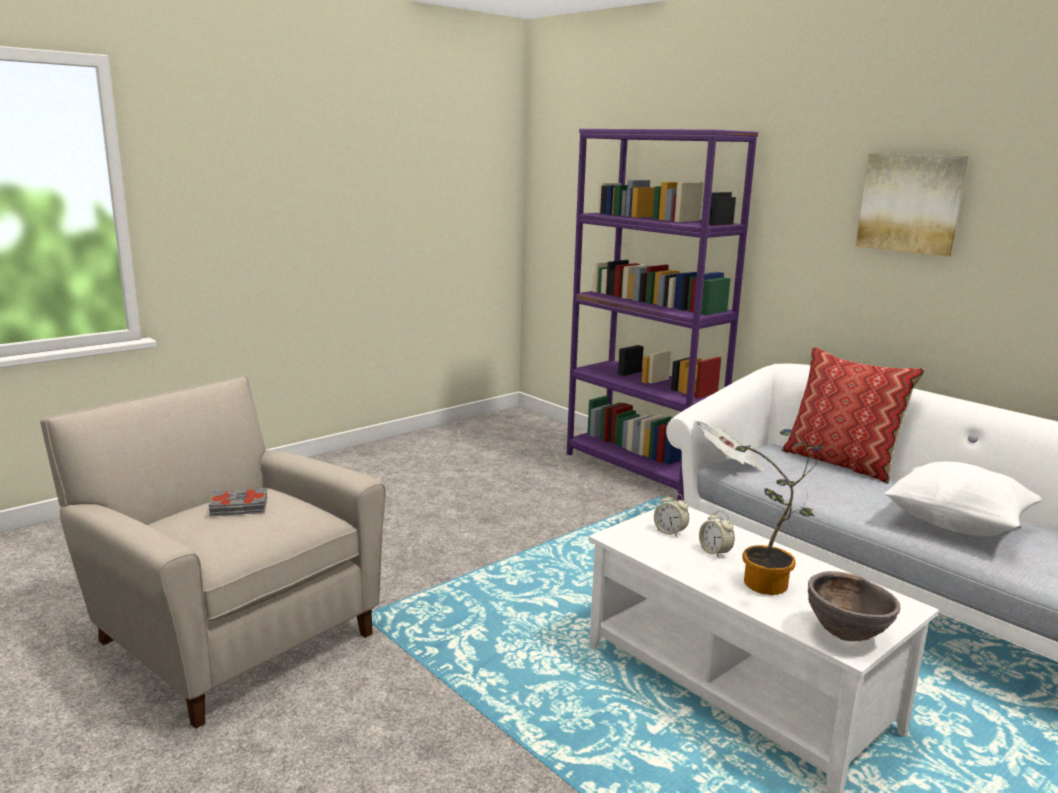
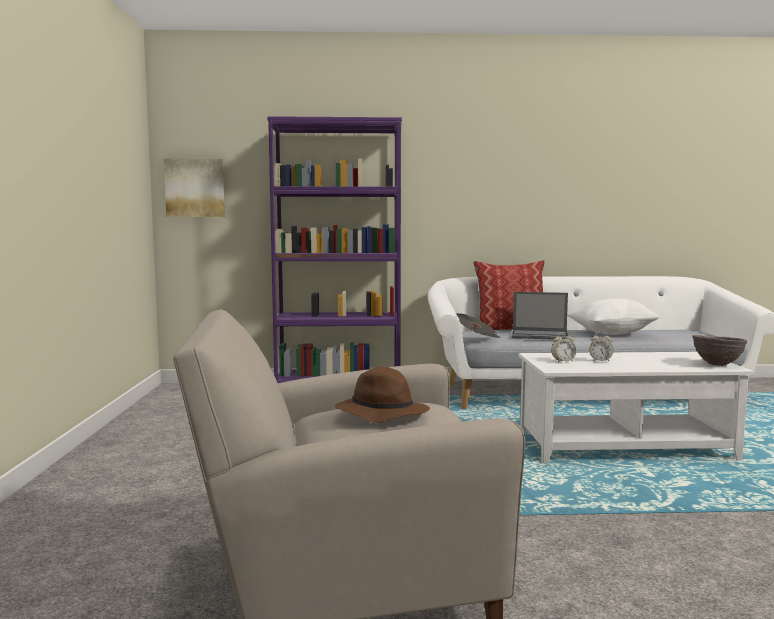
camera: 50 degrees left, 10 degrees down
(239, 508) = (380, 414): grey book -> brown hat
(768, 588) = (654, 363): potted plant -> none
(825, 487) = (540, 335): none -> laptop
(911, 203) = (505, 169): picture -> picture (195, 188)

